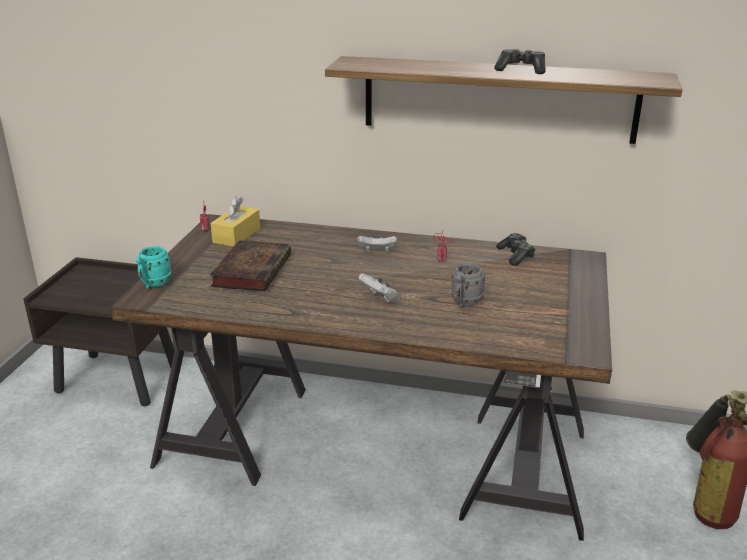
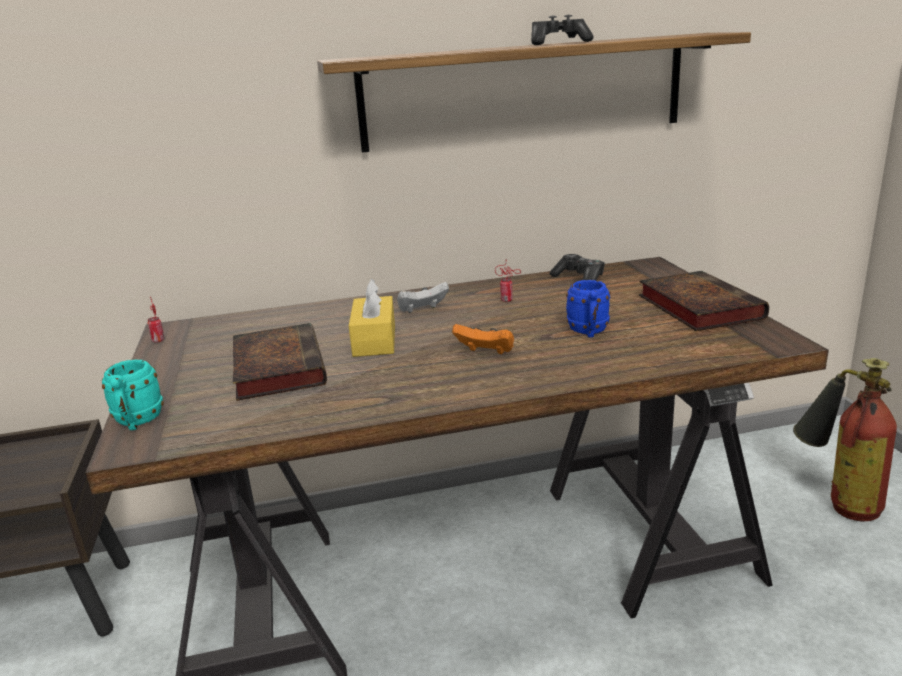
camera: 25 degrees left, 5 degrees down
(236, 235) = (213, 336): yellow tissue box -> yellow tissue box (374, 340)
(380, 299) = (486, 353): white game controller -> orange game controller
(464, 303) = (588, 332): grey mug -> blue mug
(567, 306) = (696, 307): none -> book

